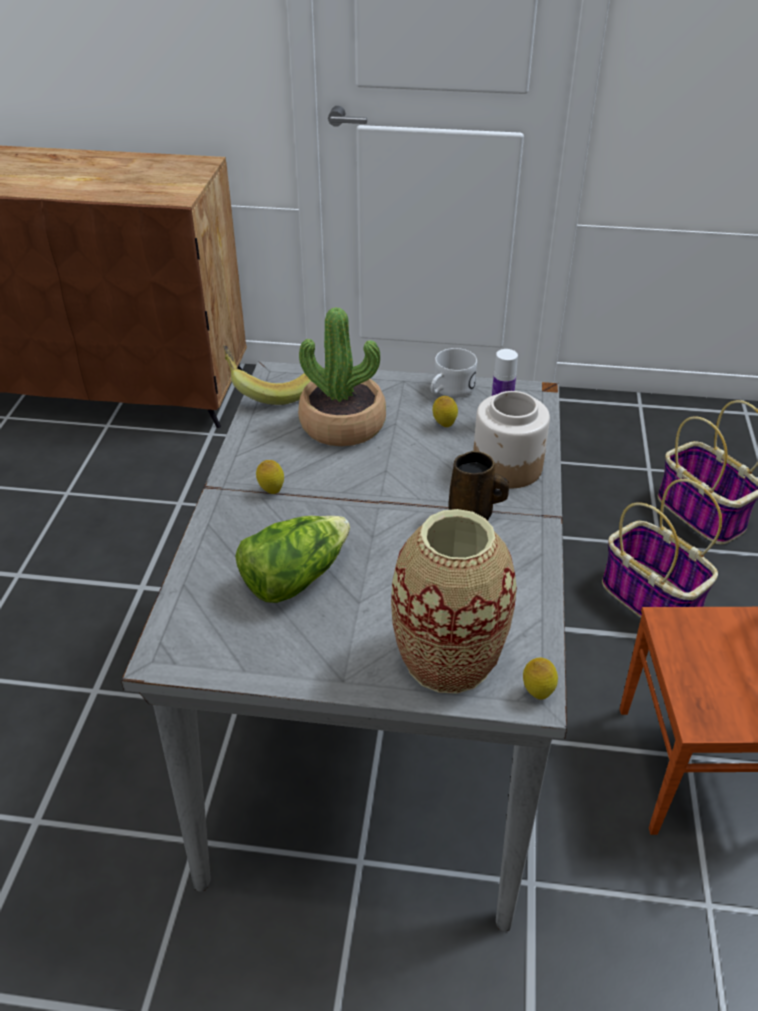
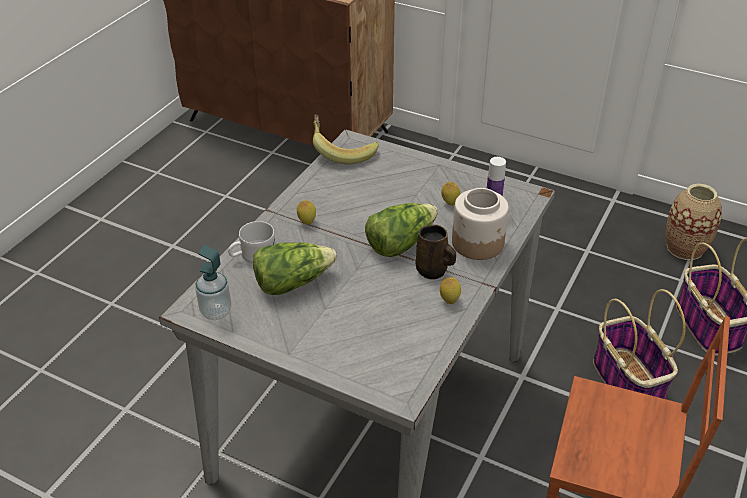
camera: 20 degrees right, 0 degrees up
(205, 648) = (216, 311): none -> soap dispenser
(343, 425) = (378, 187): potted plant -> none
(410, 489) = (400, 243): none -> lettuce
(448, 659) = (362, 359): vase -> vase (685, 248)
(449, 391) = (468, 179): white mug -> white mug (252, 255)
(537, 693) = (407, 395): lemon -> lemon (449, 300)

